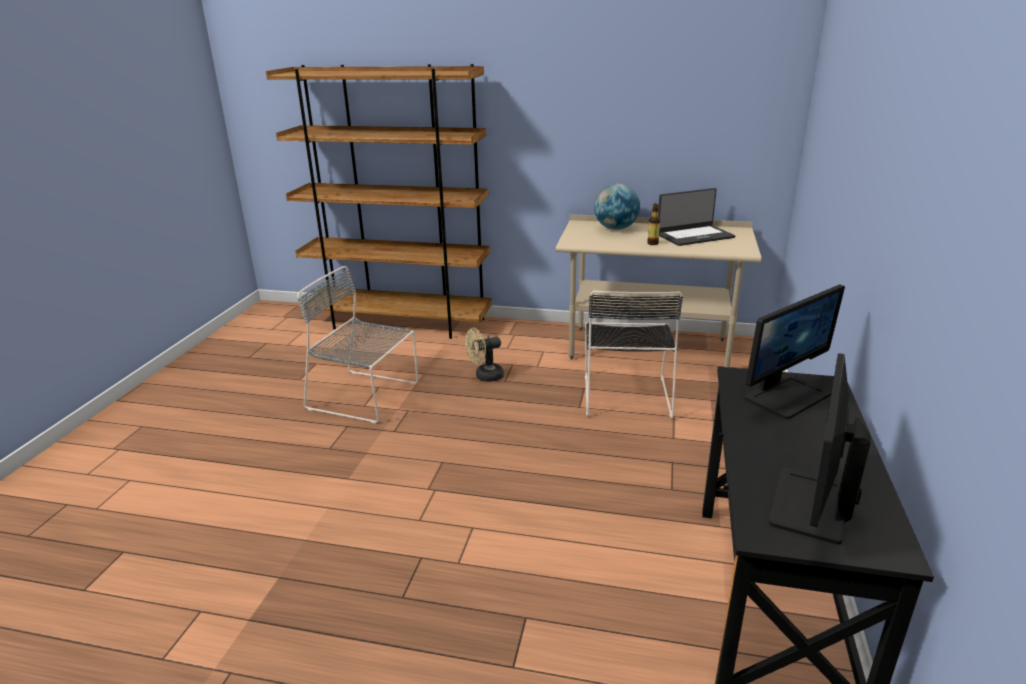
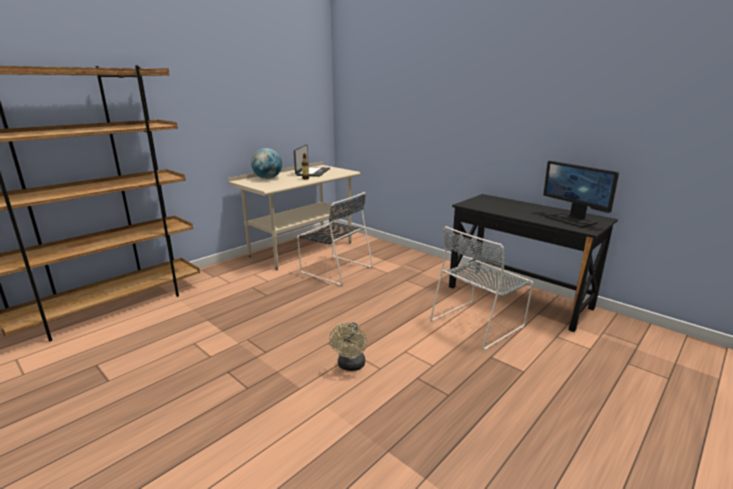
camera: 60 degrees left, 5 degrees down
(366, 396) = (198, 352): grey chair -> grey chair (479, 322)
(485, 376) = (251, 300): beige fan -> beige fan (350, 366)
(786, 395) = (489, 203): monitor -> none

